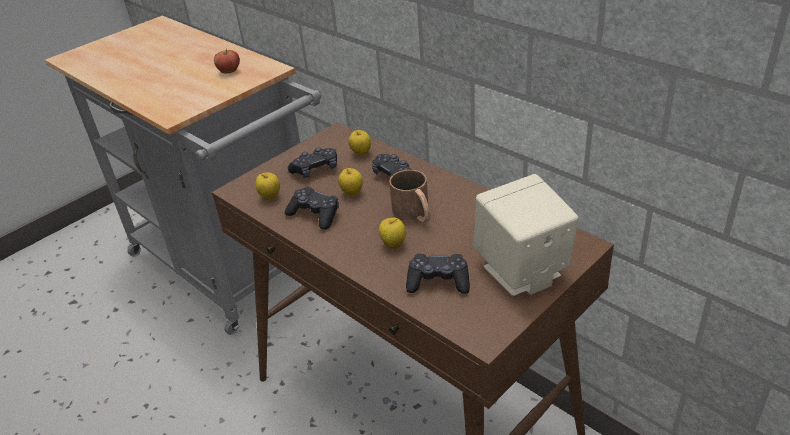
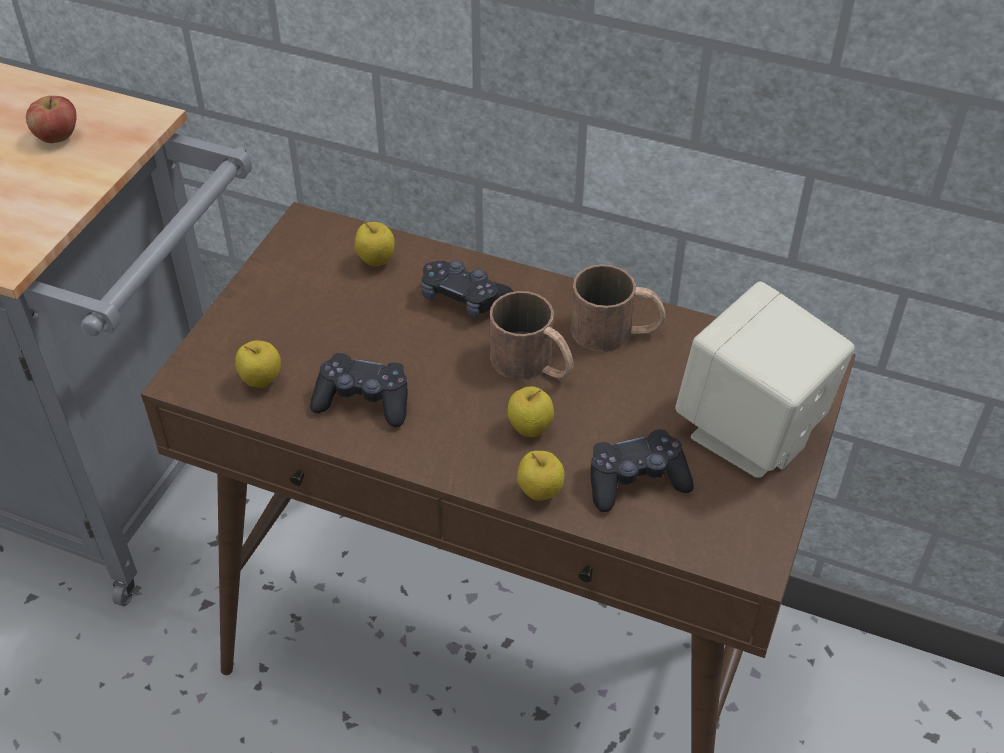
camera: 25 degrees left, 10 degrees up
(315, 169) = (312, 309): black game controller -> none
(352, 193) = (405, 345): apple -> apple (539, 493)
(472, 207) = (616, 331): none -> brown mug

